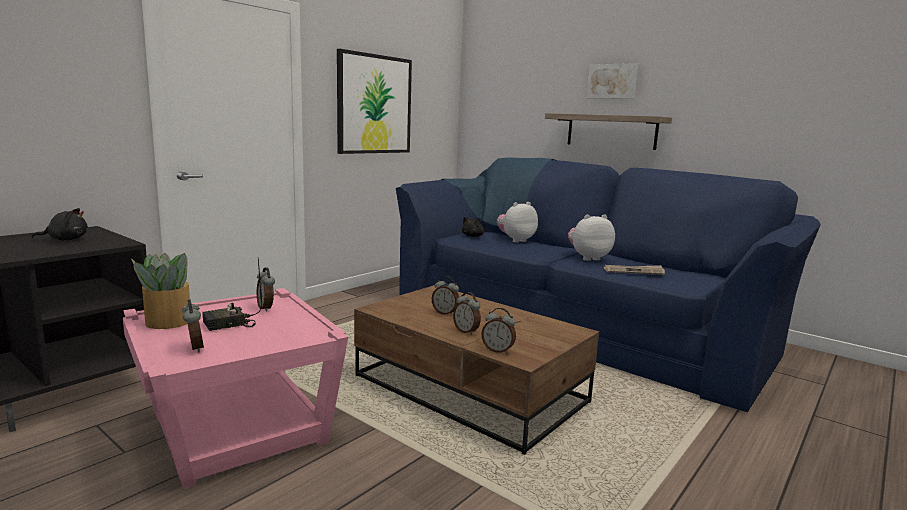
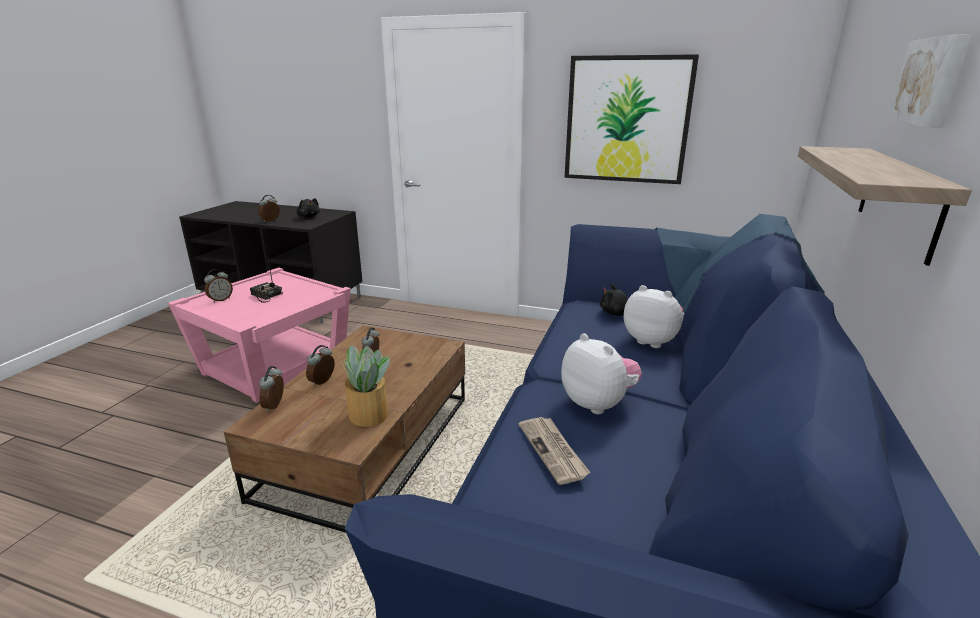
camera: 70 degrees right, 10 degrees up
(167, 322) = (267, 282): potted plant -> potted plant (368, 414)
(266, 308) = (306, 296): alarm clock -> alarm clock (271, 221)

